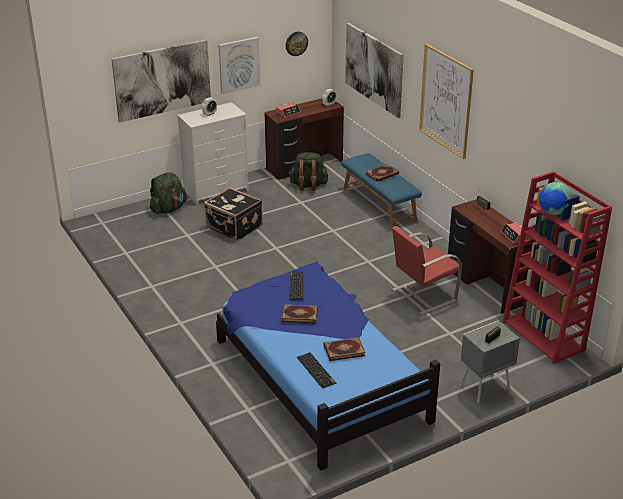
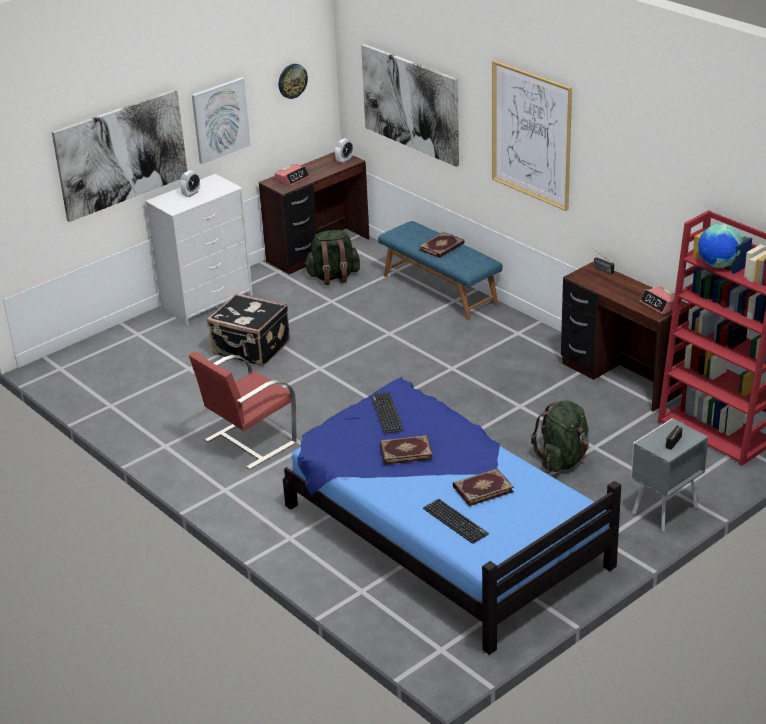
camera: 10 degrees left, 0 degrees up
(168, 209) = (149, 336): green backpack -> green backpack (563, 460)
(422, 295) = (541, 403): red chair -> red chair (248, 442)

